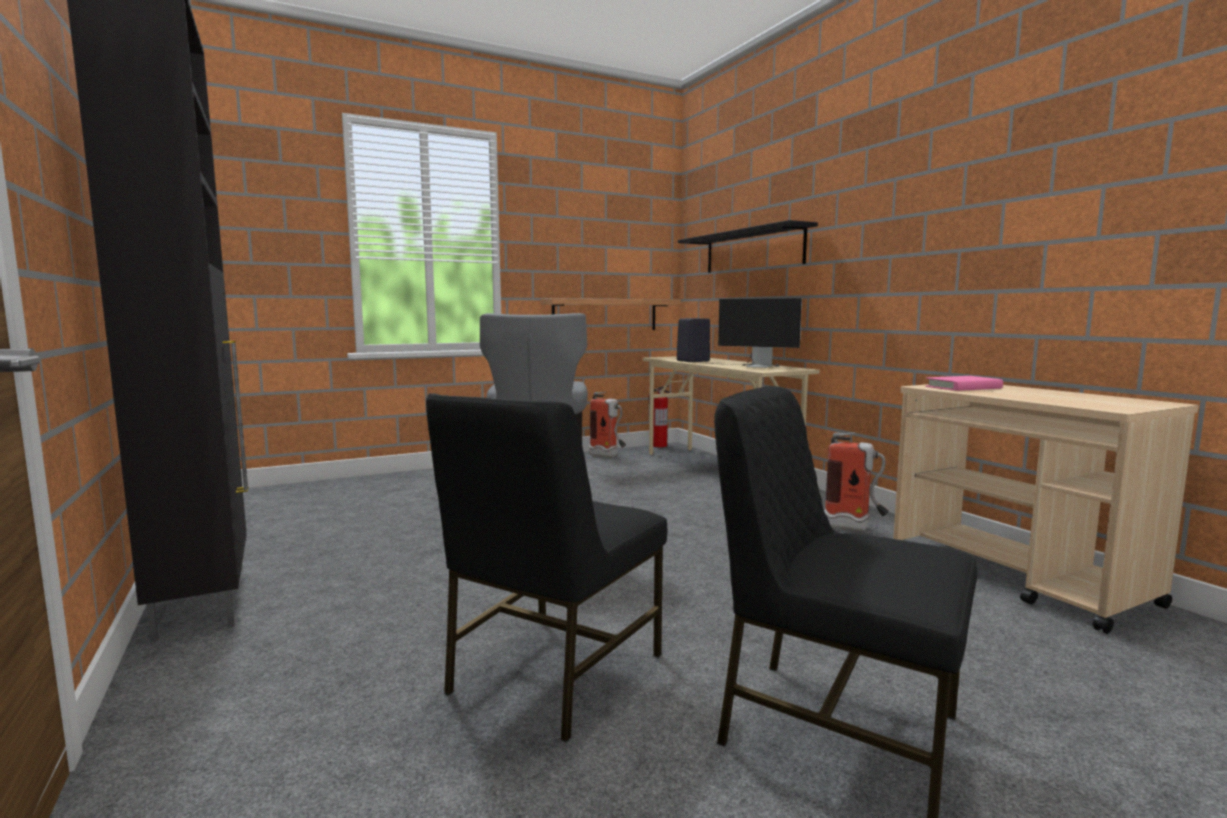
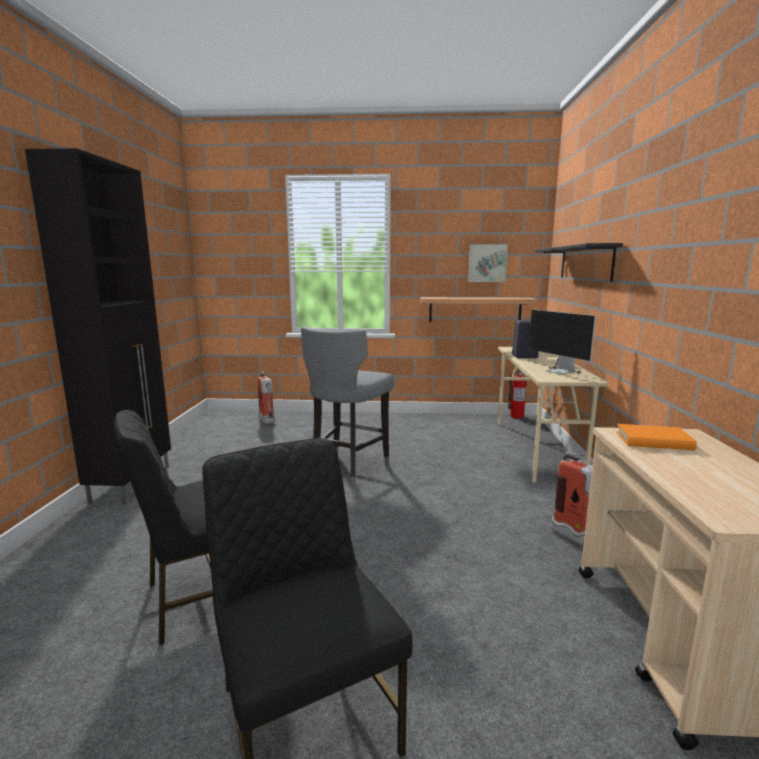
camera: 30 degrees right, 5 degrees up
(608, 456) = (464, 421): fire extinguisher -> fire extinguisher (268, 422)
(616, 257) = (487, 263): none -> picture
(963, 387) = (653, 441): pink book -> orange book

